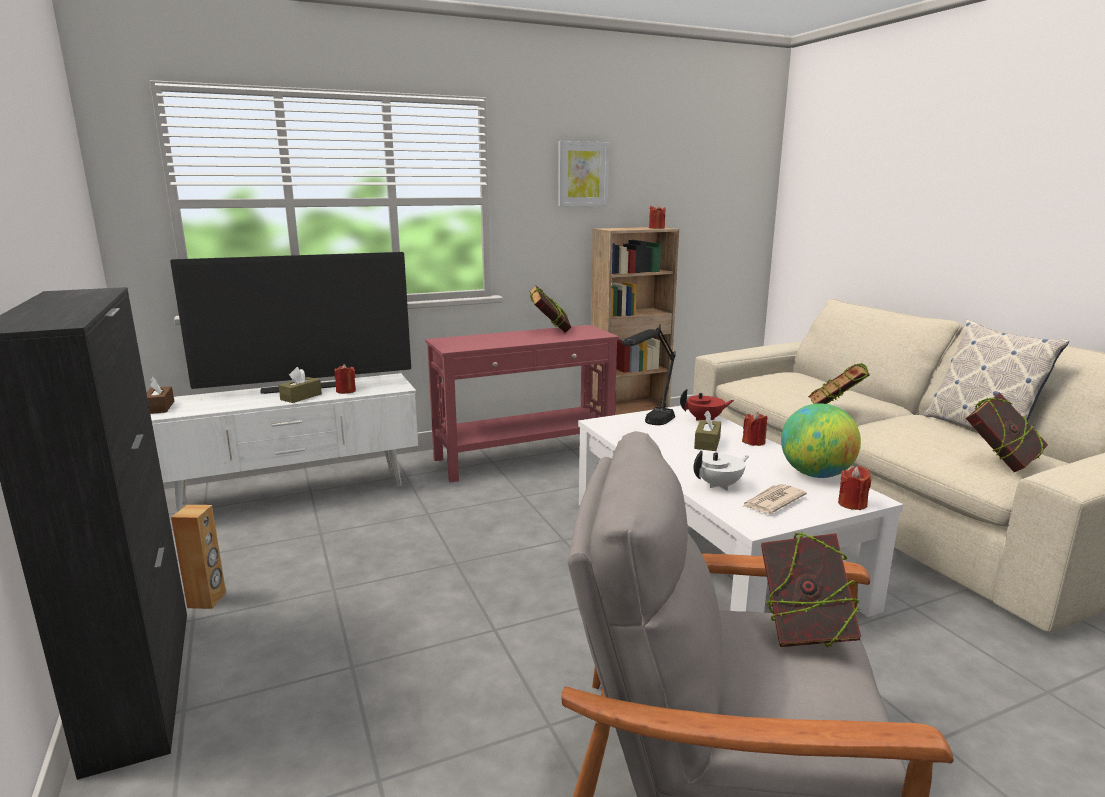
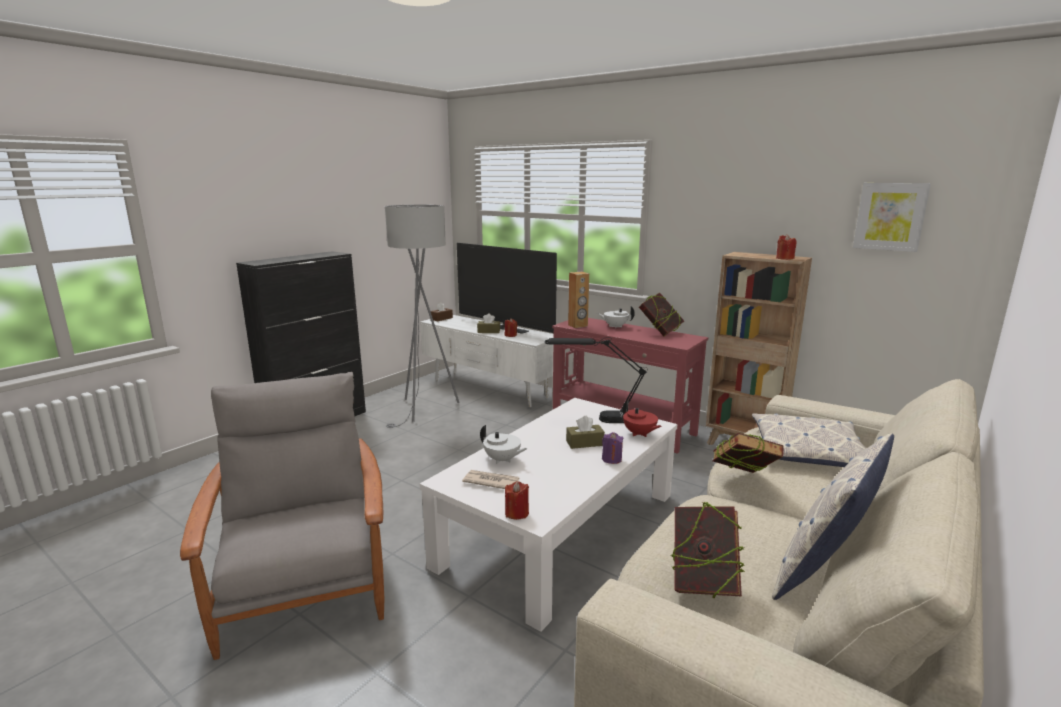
camera: 60 degrees right, 0 degrees up
(207, 600) = (379, 411): brown speaker -> brown speaker (578, 325)
(280, 558) = (424, 410): none -> grey floor lamp
(499, 337) = (615, 326): none -> white teapot
(582, 174) = (732, 201): picture -> picture (890, 216)
(754, 442) = (611, 459): red candle -> purple candle
(794, 383) = (808, 451): none -> pillow
(803, 632) = (327, 522): book -> none
(816, 474) = (566, 492): globe -> none

